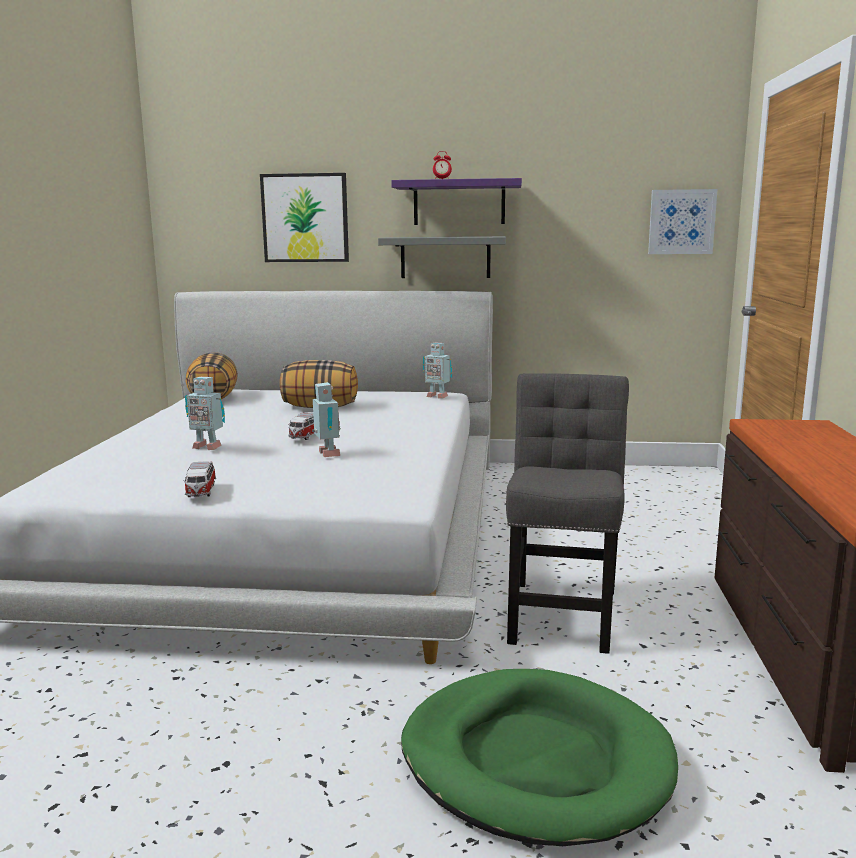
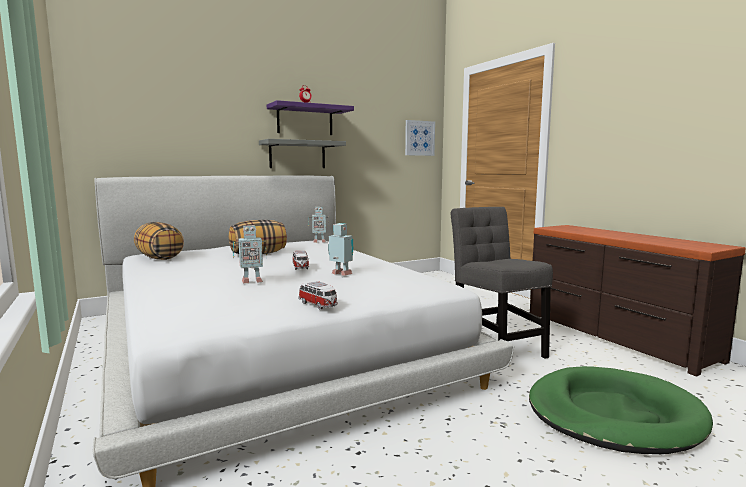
camera: 35 degrees left, 5 degrees down
(305, 218) = (199, 124): picture -> none

